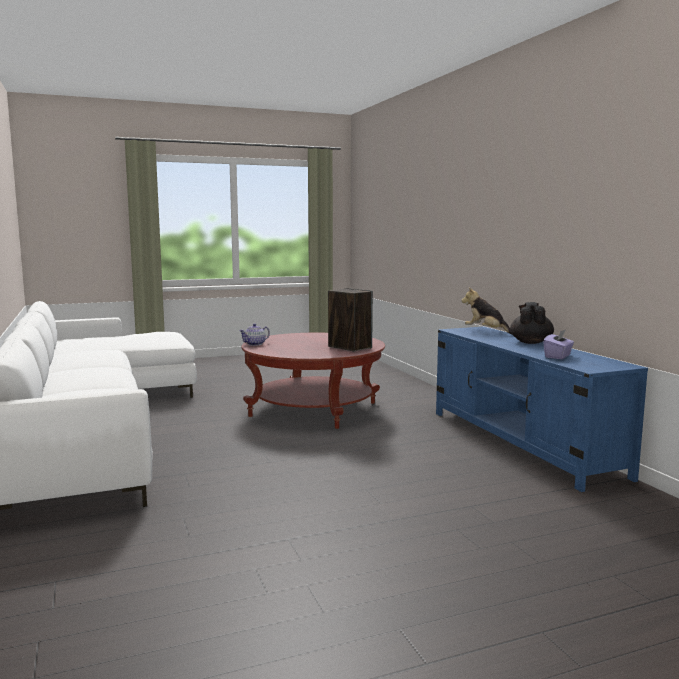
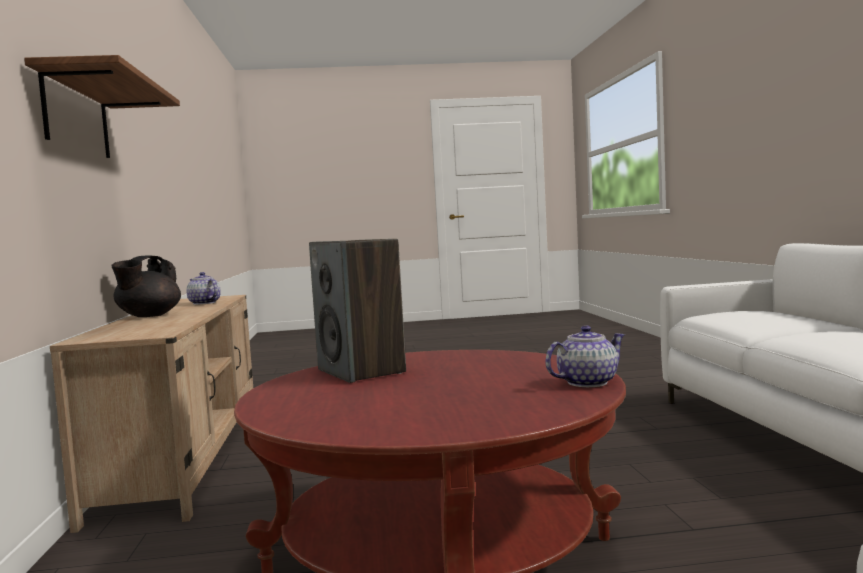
camera: 165 degrees left, 5 degrees down
(486, 332) = (117, 331): plush toy -> none
(522, 443) = (186, 453): blue tv stand -> beige tv stand
(531, 214) = (76, 116): none -> shelf
(558, 356) = (204, 303): purple tissue box -> teapot

